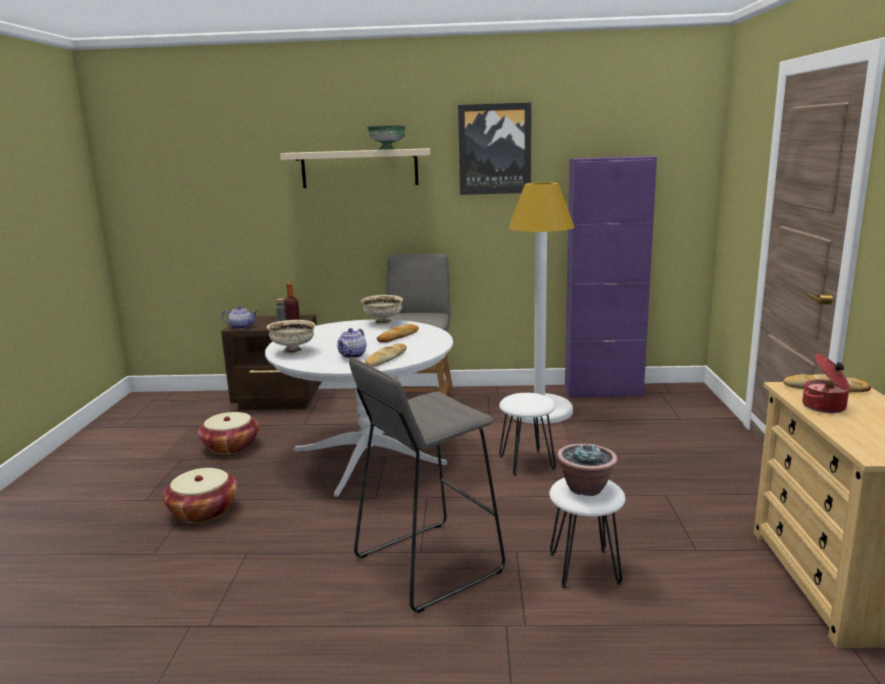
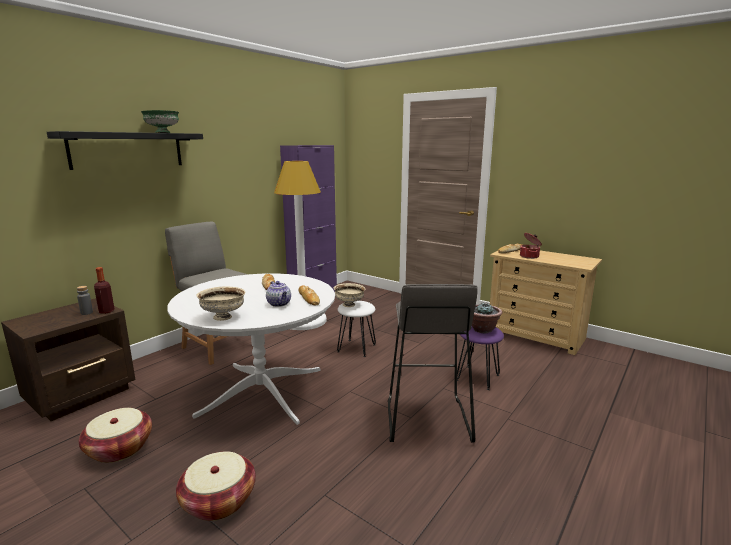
camera: 55 degrees left, 0 degrees up
(241, 327) = (40, 328): teapot -> none
(359, 168) = (128, 150): beige shelf -> black shelf
(383, 322) = (226, 280): beige bowl -> beige bowl (349, 305)
(494, 149) = (233, 137): picture -> none
(585, 568) = (477, 377): white stool -> purple stool

